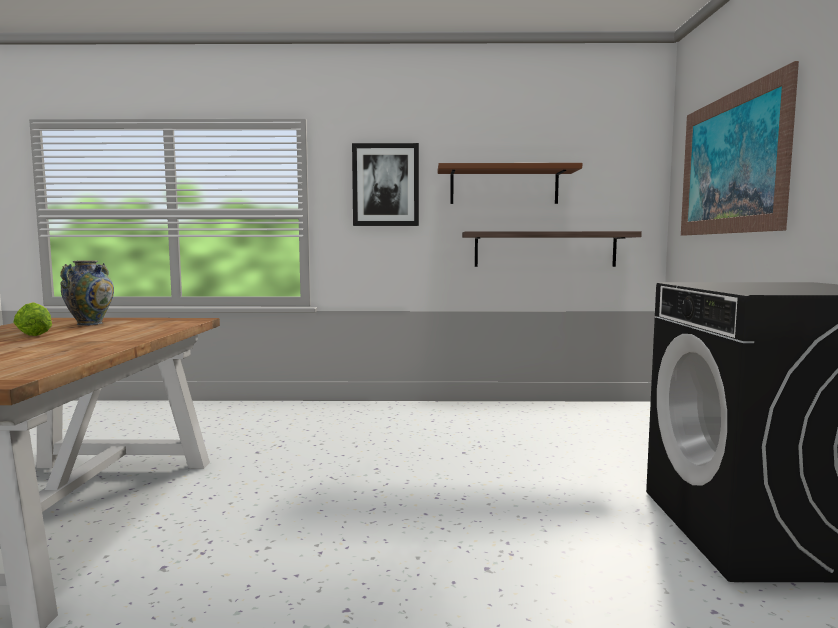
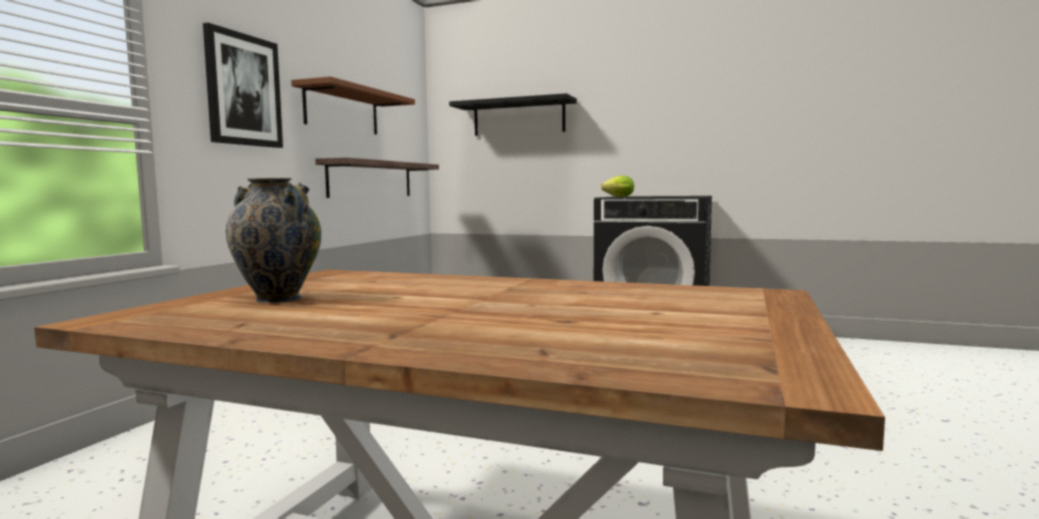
camera: 70 degrees left, 0 degrees up
(34, 334) = (385, 309): lettuce -> lettuce (617, 197)
(730, 164) = (518, 118): picture -> black shelf

